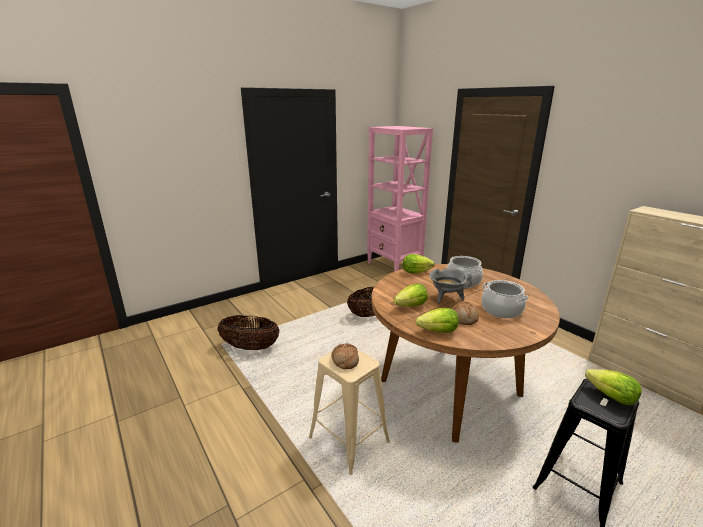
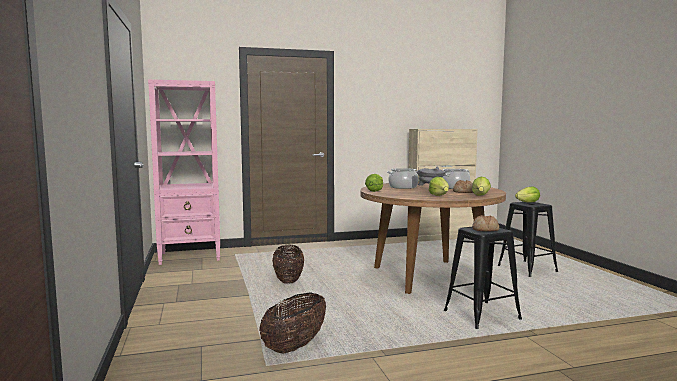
camera: 70 degrees left, 15 degrees down
(349, 440) = (482, 315): beige stool -> black stool

